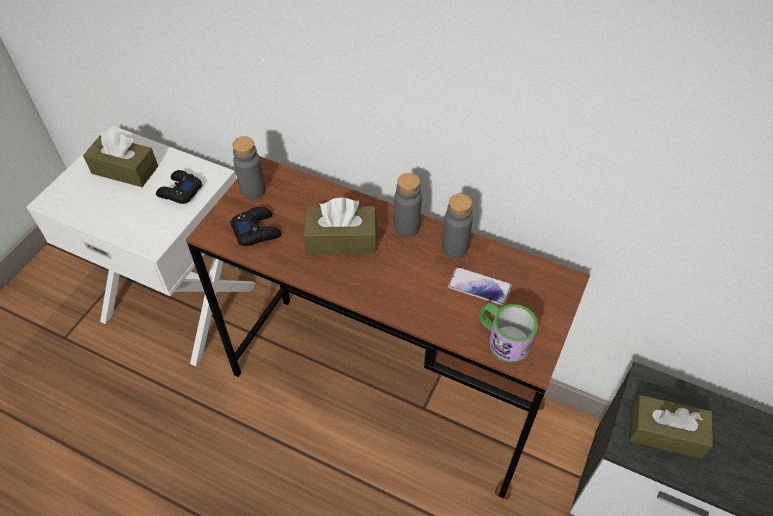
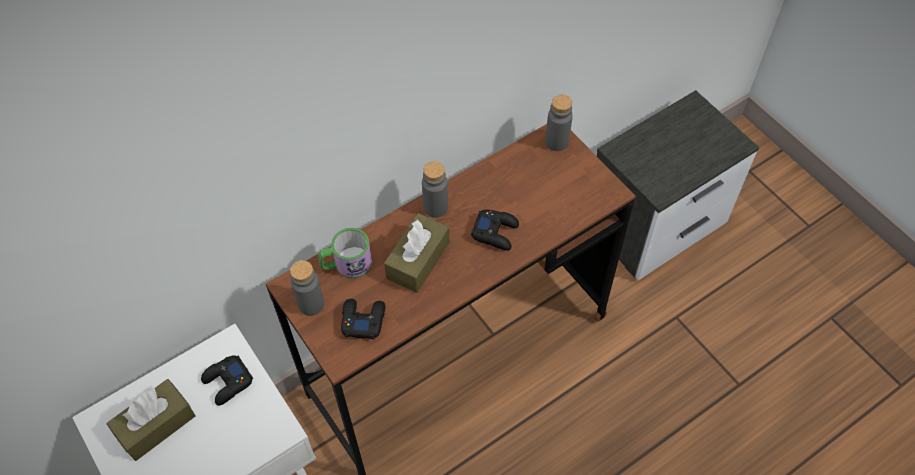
camera: 60 degrees left, 5 degrees up
(411, 284) = (495, 232): none -> black game controller
(454, 247) = (478, 186): grey bottle -> grey bottle (556, 142)
(479, 287) = (526, 189): phone -> none
(503, 339) = (582, 200): mug -> mug (346, 264)
(665, 432) = (661, 165): brown tissue box -> none

